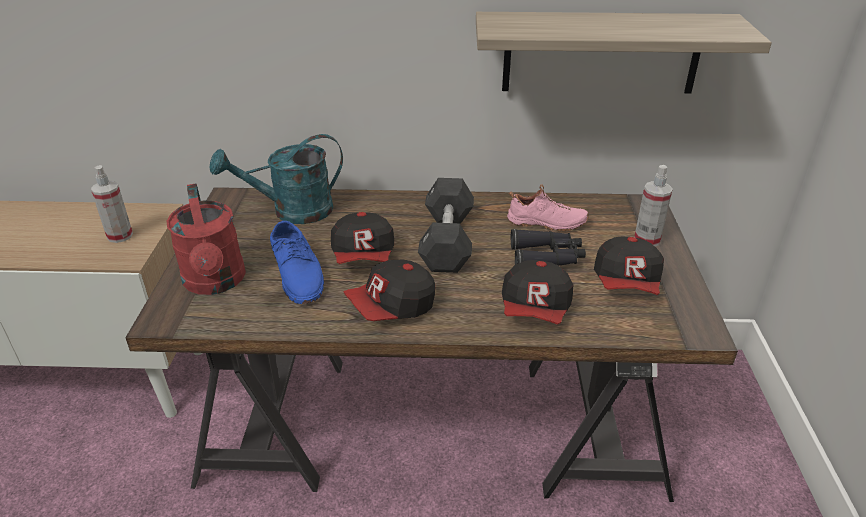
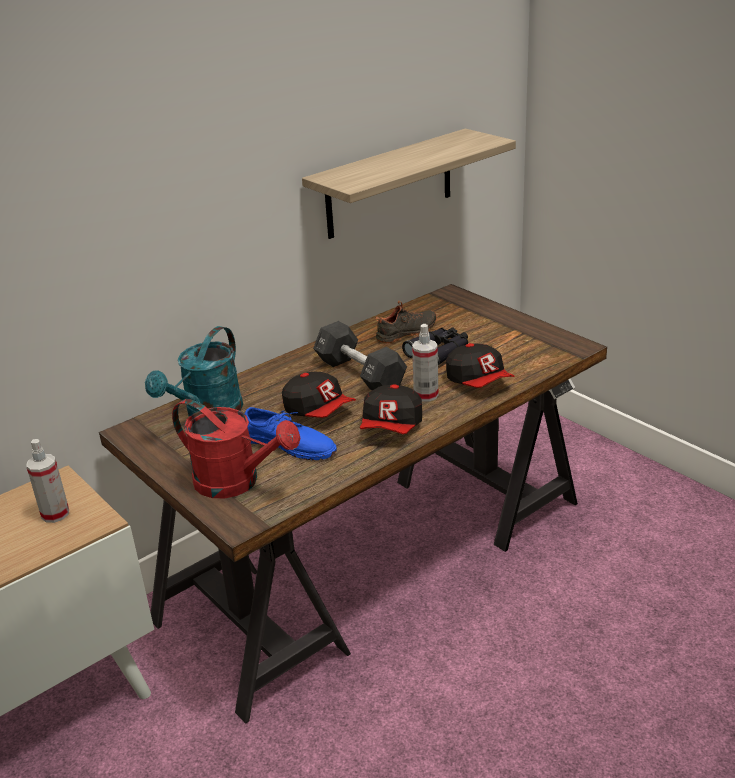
camera: 40 degrees left, 5 degrees down
(546, 223) = (407, 333): pink shoe -> black shoe
(627, 283) = (506, 342): cap -> none
(647, 240) = (481, 314): spray bottle -> spray bottle (426, 395)

